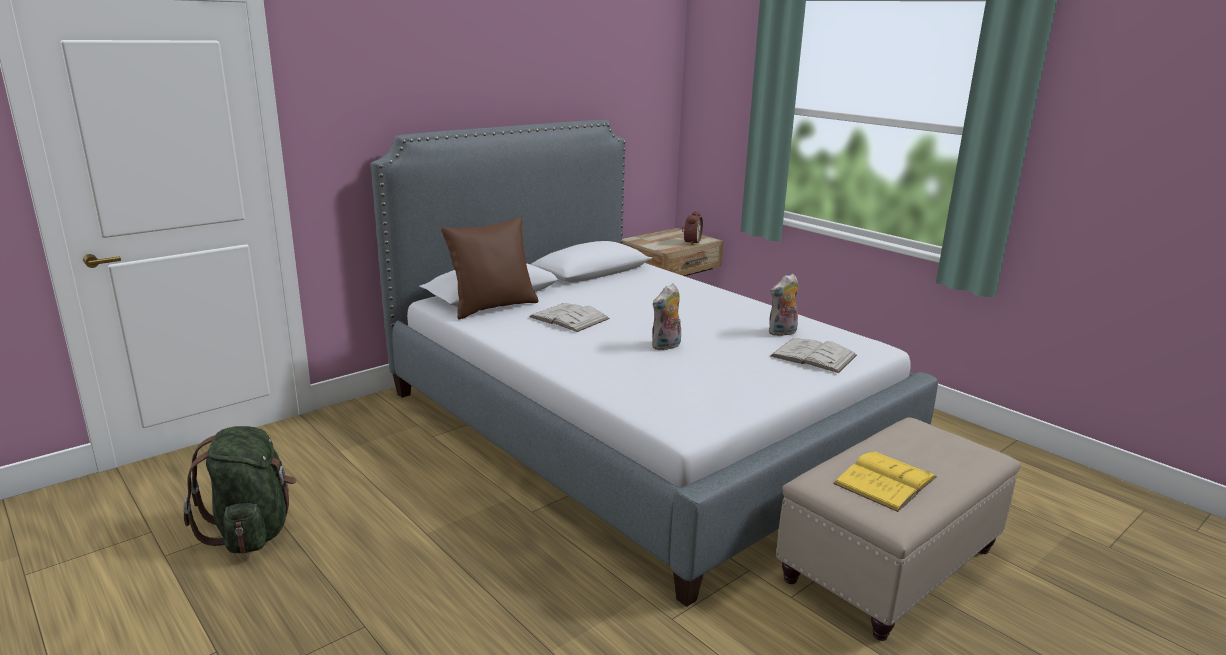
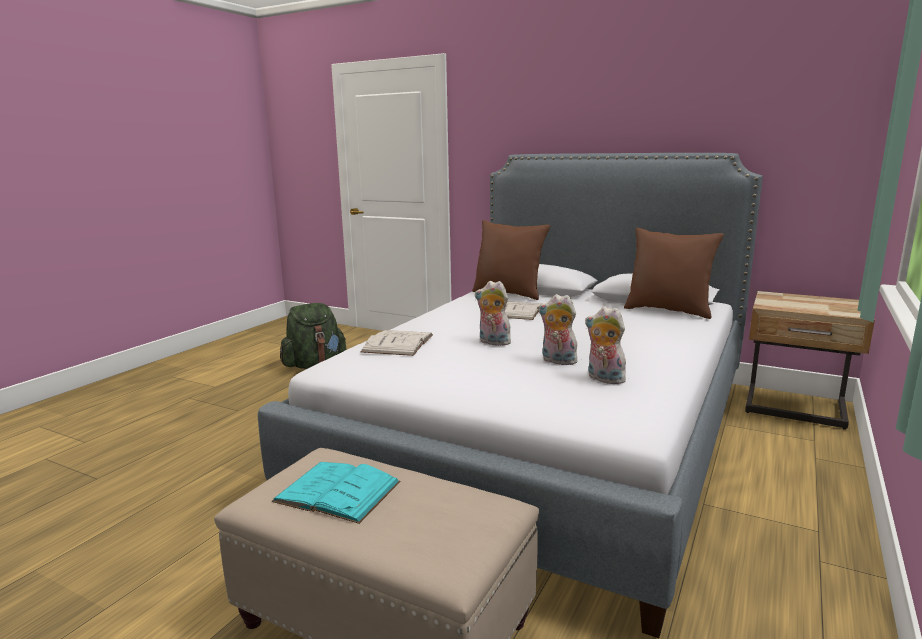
camera: 70 degrees right, 5 degrees down
(630, 274) = (668, 311): none -> brown pillow
(690, 242) = (824, 310): alarm clock -> none
(731, 337) = (557, 361): none -> plush toy
(813, 356) = (549, 397): white book -> white book (398, 343)
(885, 480) = (337, 491): yellow book -> turquoise book

